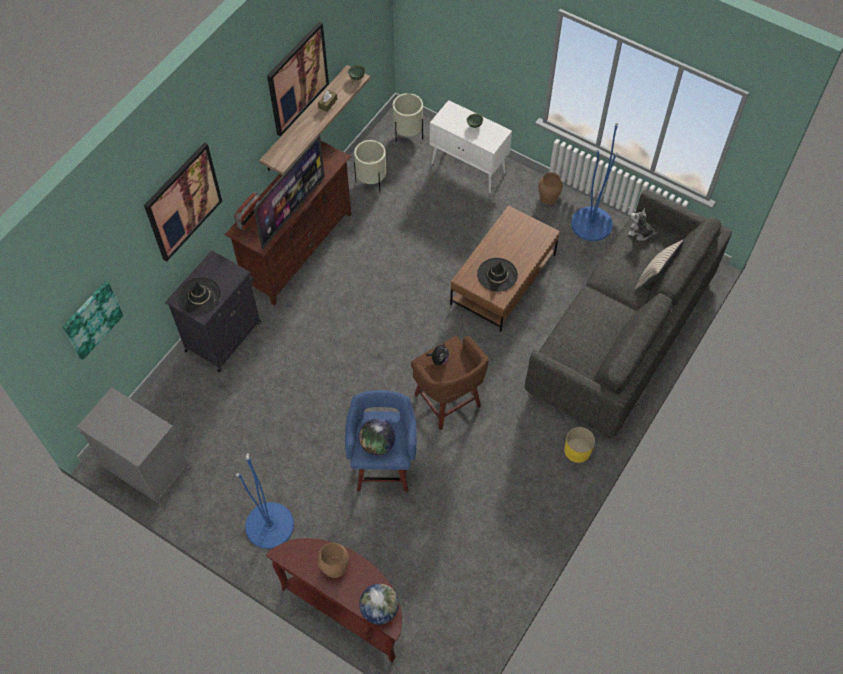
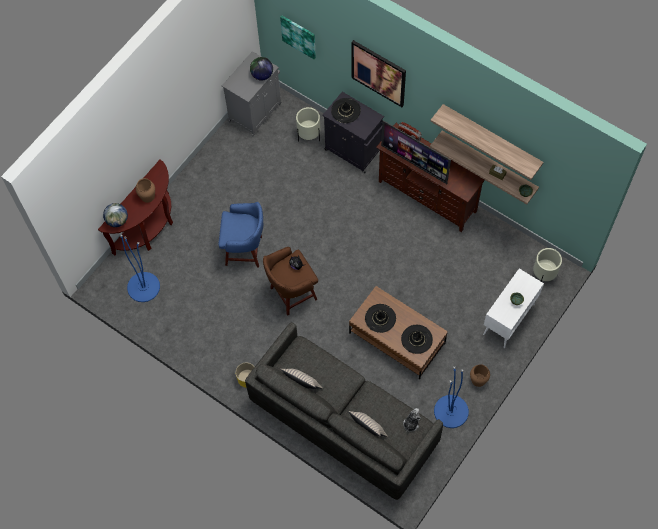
camera: 95 degrees right, 5 degrees up
(269, 525) = (209, 183): blue floor lamp -> blue floor lamp (143, 287)
(297, 79) = (491, 137): picture -> shelf
(371, 181) = (494, 246): beige planter -> beige planter (309, 135)
(378, 444) = (233, 225): globe -> globe (262, 75)
(522, 236) = (416, 339): none -> black hat
(607, 350) = (302, 384): none -> beige pillow

